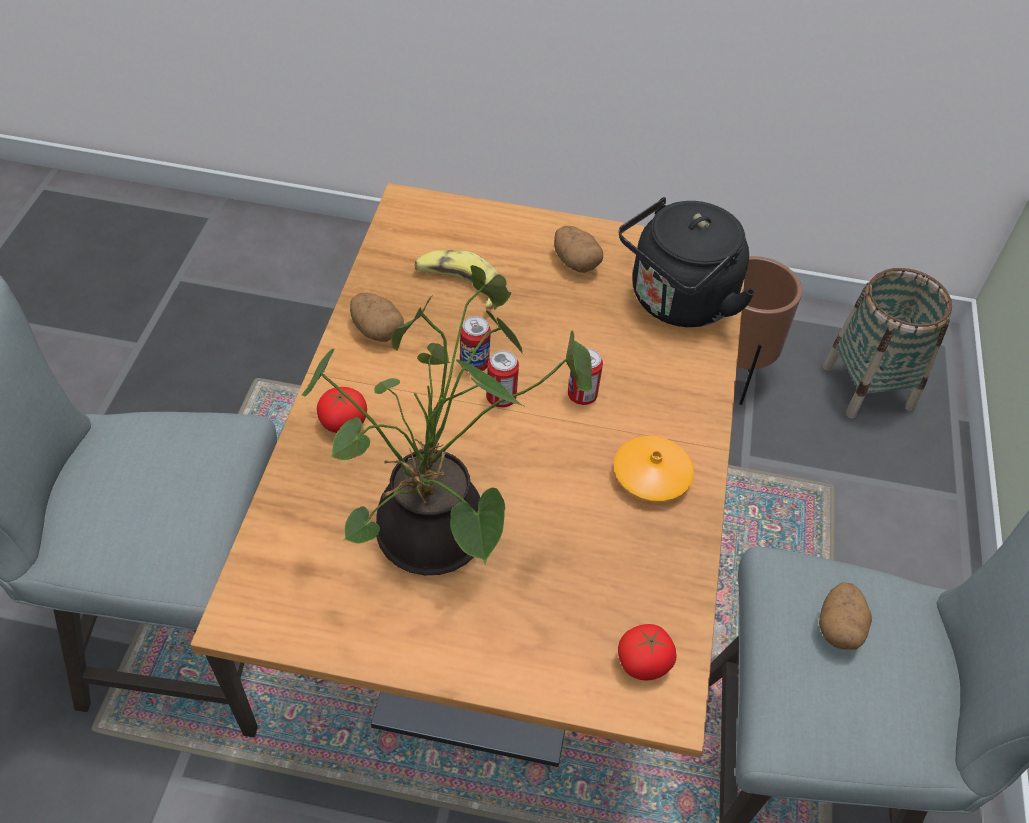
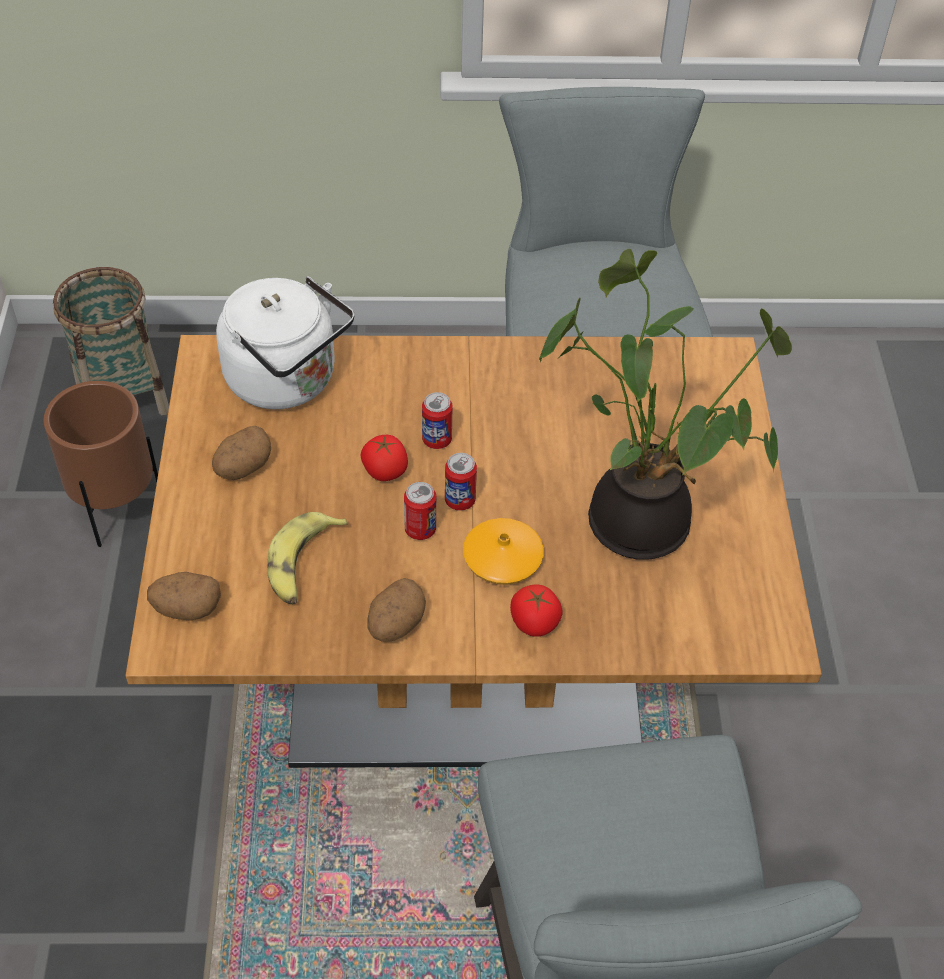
camera: 100 degrees left, 0 degrees up
(643, 663) = (700, 373): tomato -> tomato (385, 471)
(651, 476) = (517, 383): orange vase -> orange vase (502, 559)
(677, 303) = (288, 381): black kettle -> white kettle
(839, 627) = (588, 294): potato -> potato (187, 608)

